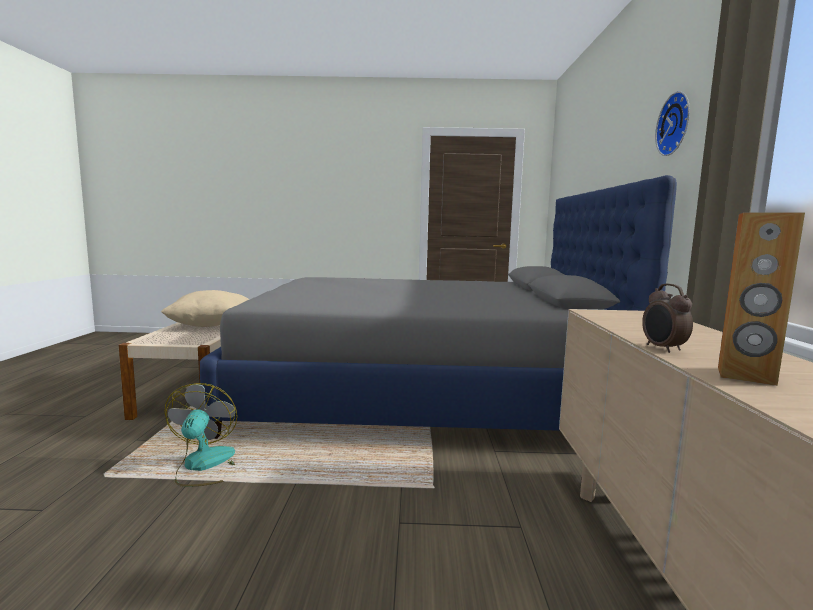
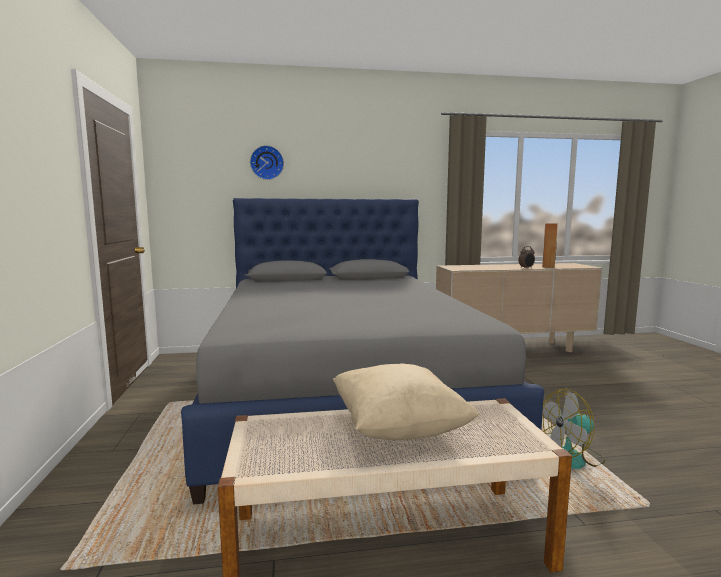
camera: 100 degrees left, 0 degrees up
(676, 124) = (399, 170): wall clock -> wall clock (267, 163)

